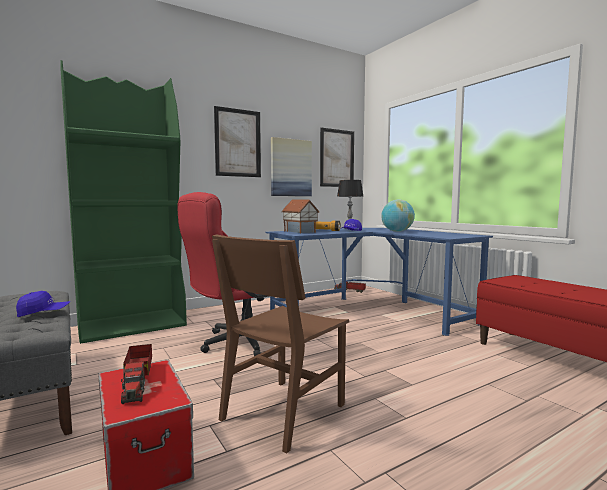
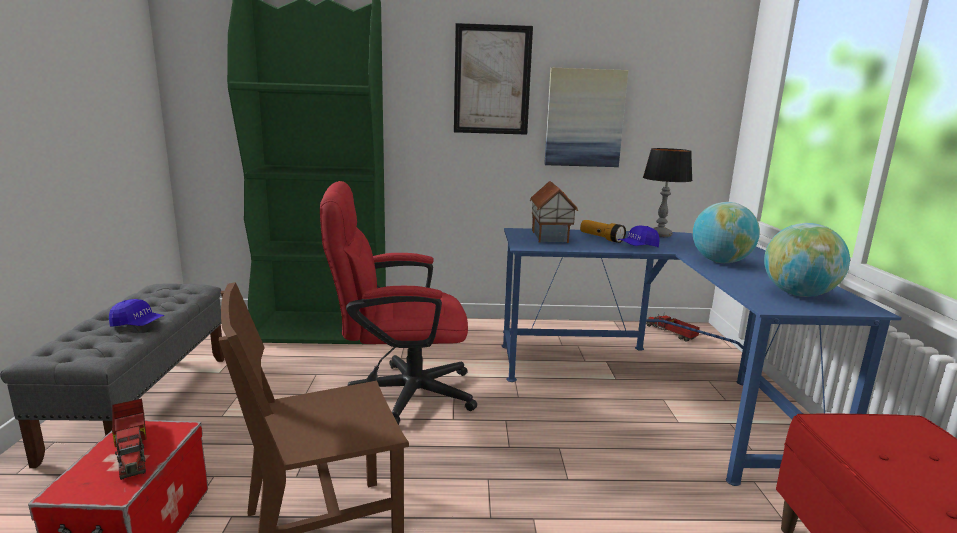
camera: 30 degrees right, 10 degrees up
(137, 381) = (132, 447): toy truck -> toy truck turned 45 degrees counterclockwise
(337, 158) = (682, 99): picture -> none
(448, 234) = (798, 294): none -> globe

